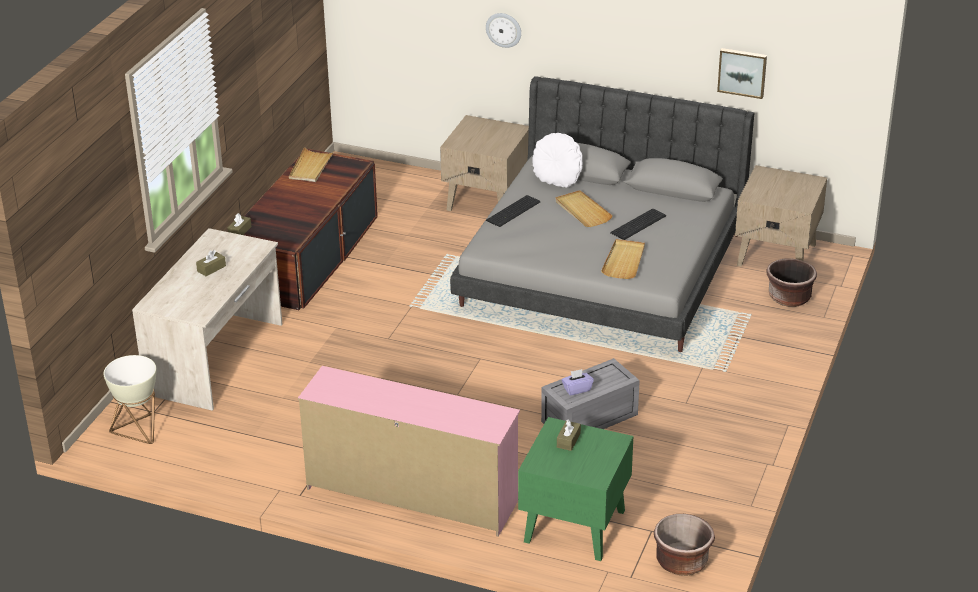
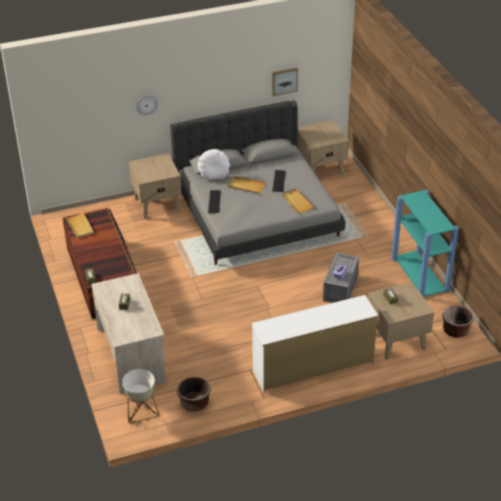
camera: 40 degrees left, 5 degrees up
(412, 494) = (313, 367): pink dresser -> white dresser
(573, 525) = (396, 340): green nightstand -> beige nightstand
(732, 461) = (419, 275): none -> turquoise bookcase
(789, 298) = (350, 187): brown planter -> brown planter (194, 403)

